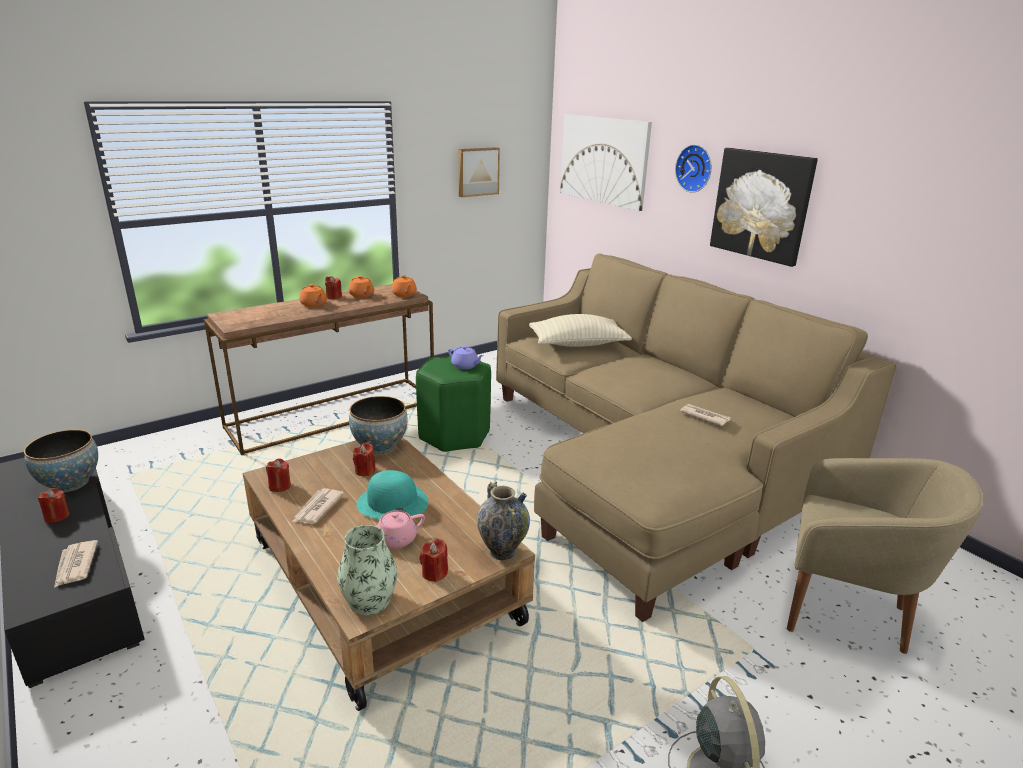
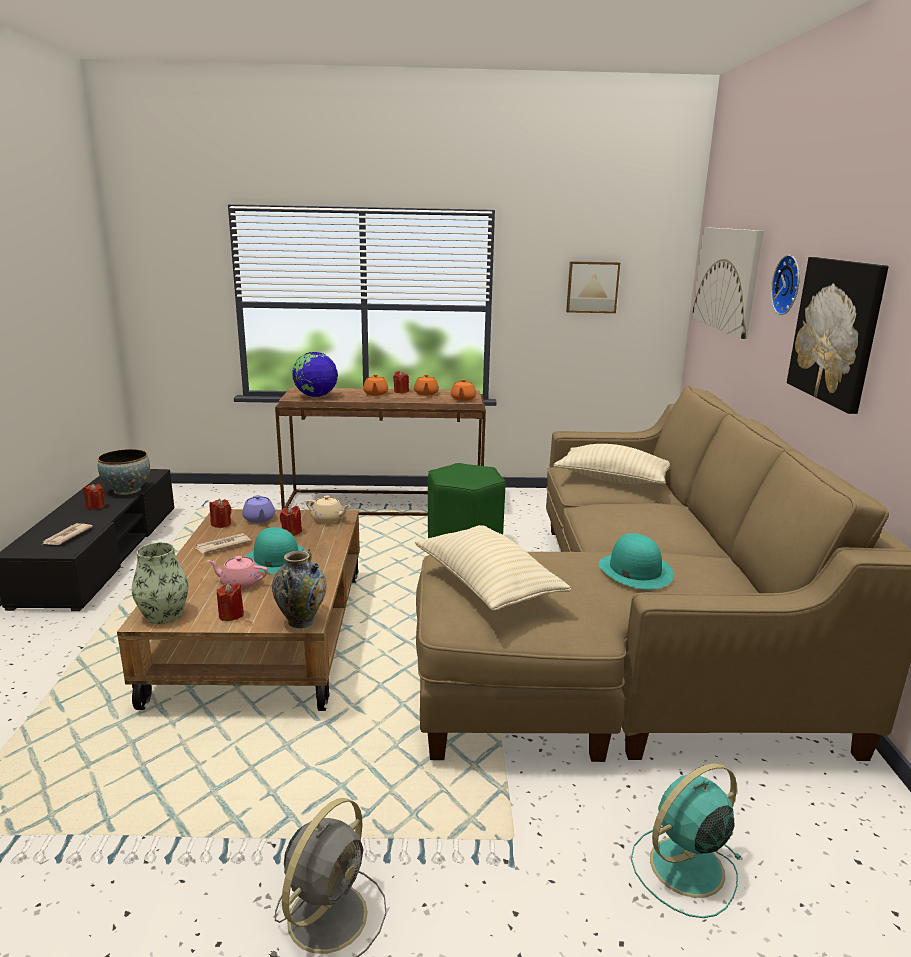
camera: 35 degrees right, 5 degrees down
(257, 319) = (315, 396): none -> globe
(380, 446) = (328, 519): bowl -> beige teapot
(465, 366) = (477, 475): purple teapot -> purple teapot (259, 519)
(638, 463) = (487, 585): none -> beige pillow
(704, 416) = (634, 570): newspaper -> turquoise hat
(848, 613) = (684, 868): beige armchair -> turquoise fan

